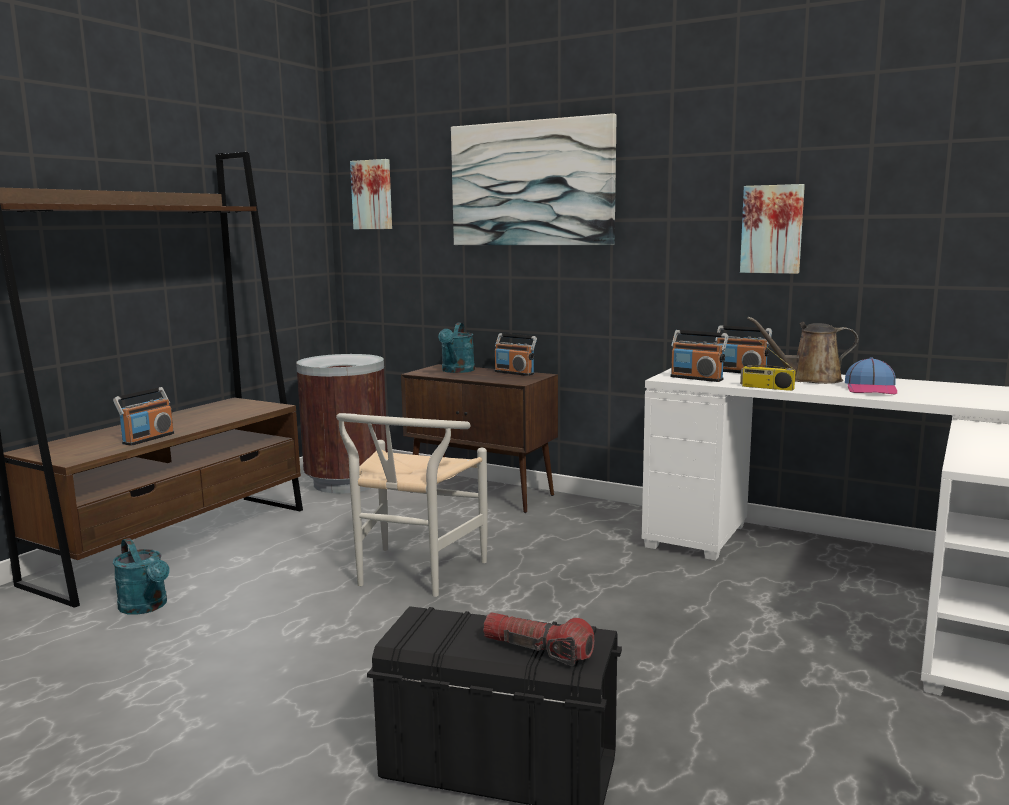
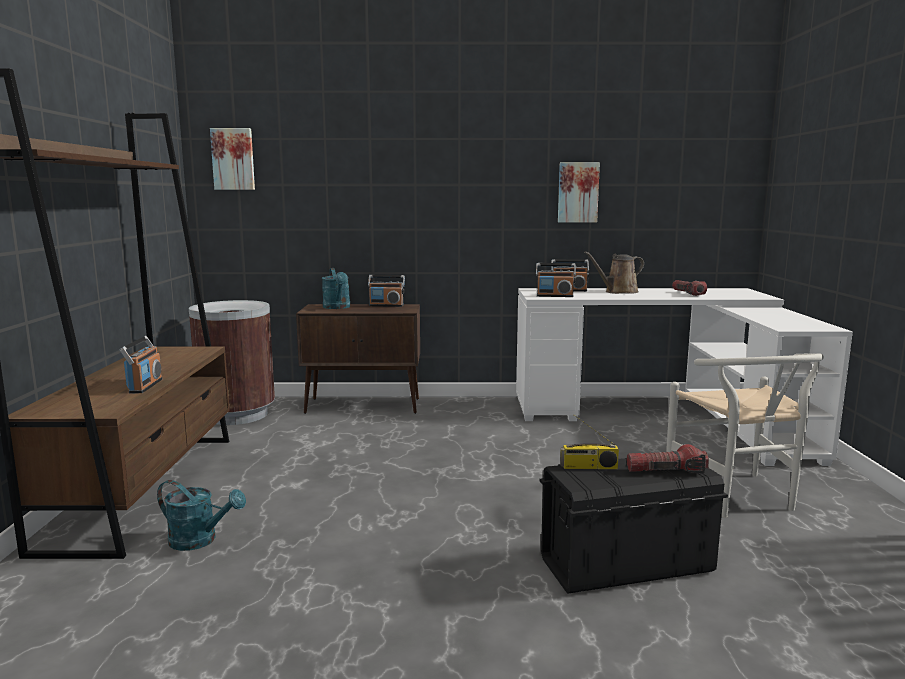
camera: 30 degrees left, 0 degrees up
(412, 575) = (395, 469): white chair -> white chair (738, 498)
(531, 183) = (391, 155): picture -> none
(766, 387) = (608, 298): radio -> radio (588, 467)
(871, 389) = (663, 294): cap -> none
(919, 391) = (687, 293): none -> flashlight

